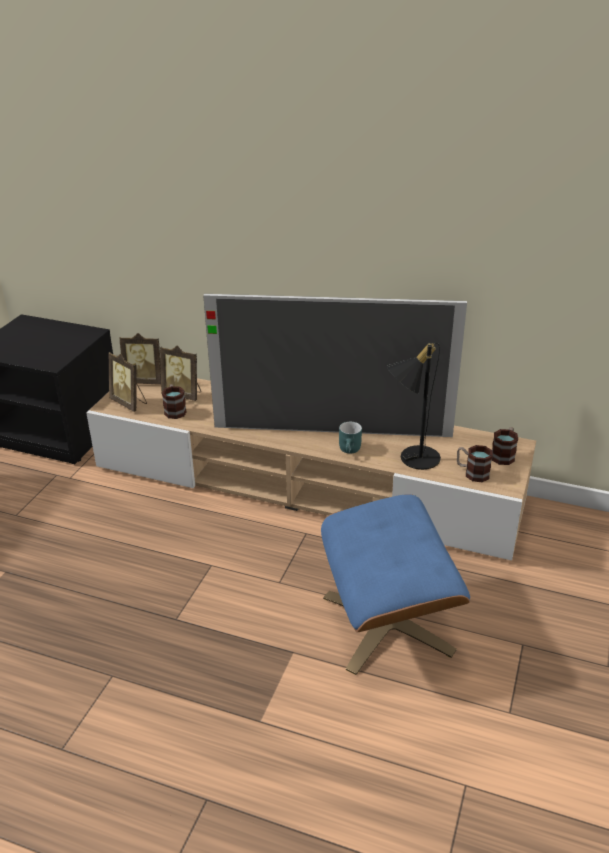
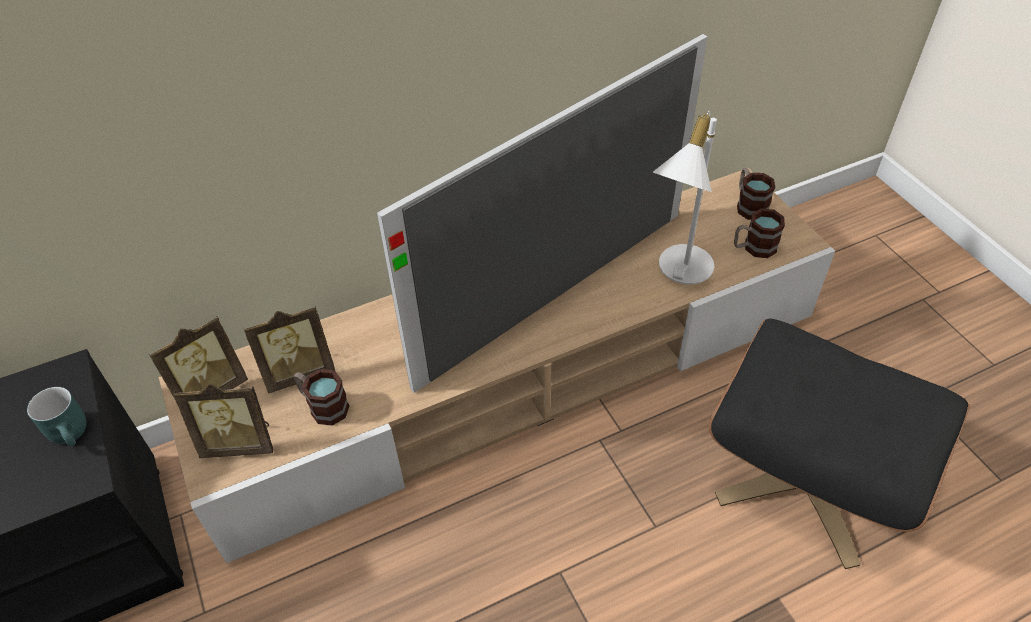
camera: 45 degrees left, 15 degrees up
(351, 450) = (610, 306): turquoise mug -> turquoise mug (73, 432)
(388, 623) = (807, 479): blue ottoman -> black ottoman
(412, 457) = (678, 270): black table lamp -> white table lamp

